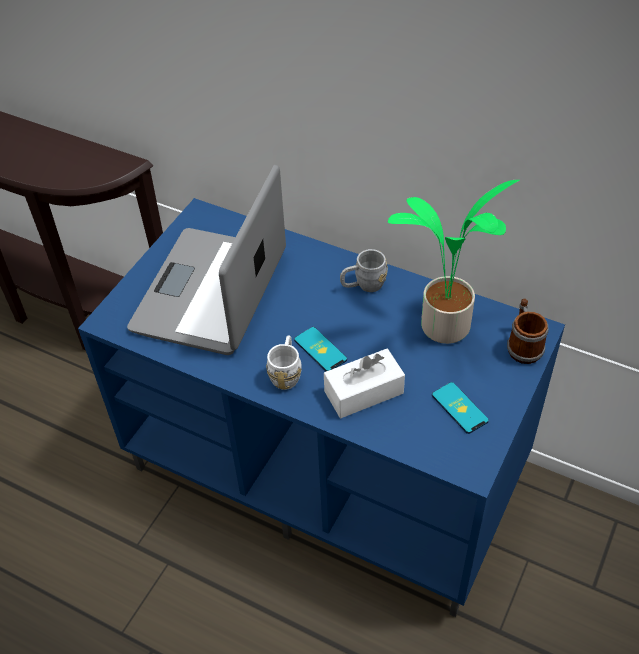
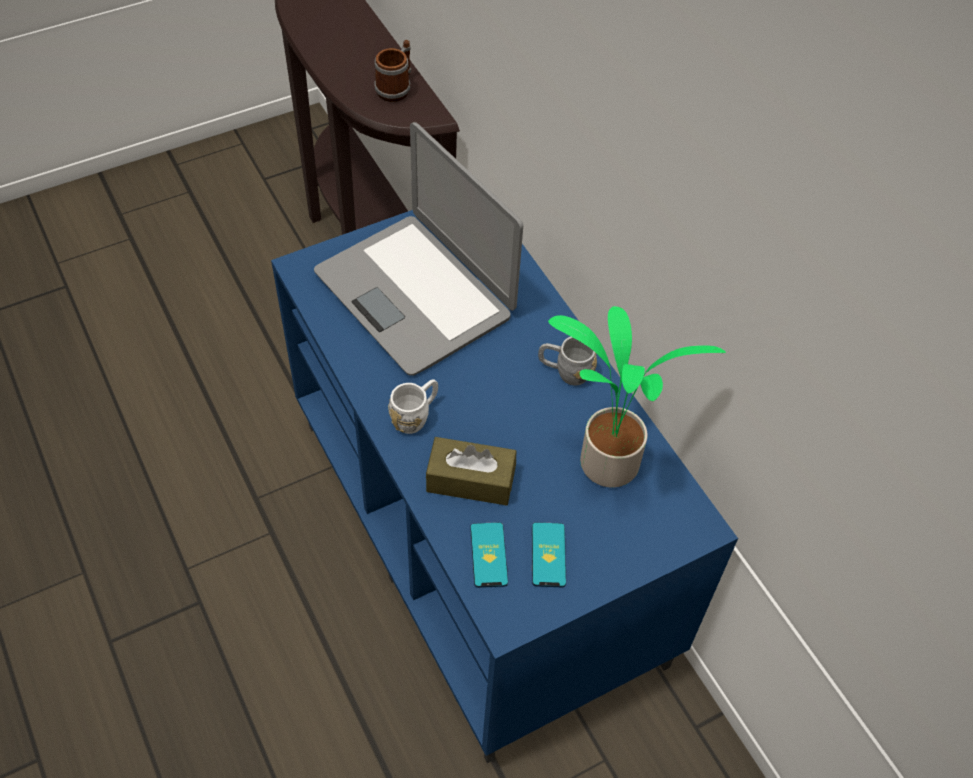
camera: 30 degrees right, 5 degrees up
(212, 292) = (415, 293): laptop -> laptop turned 90 degrees counterclockwise
(320, 350) = (466, 412): phone -> phone (488, 555)
(364, 392) = (470, 480): white tissue box -> brown tissue box
(523, 345) = (671, 533): mug -> mug (396, 87)

